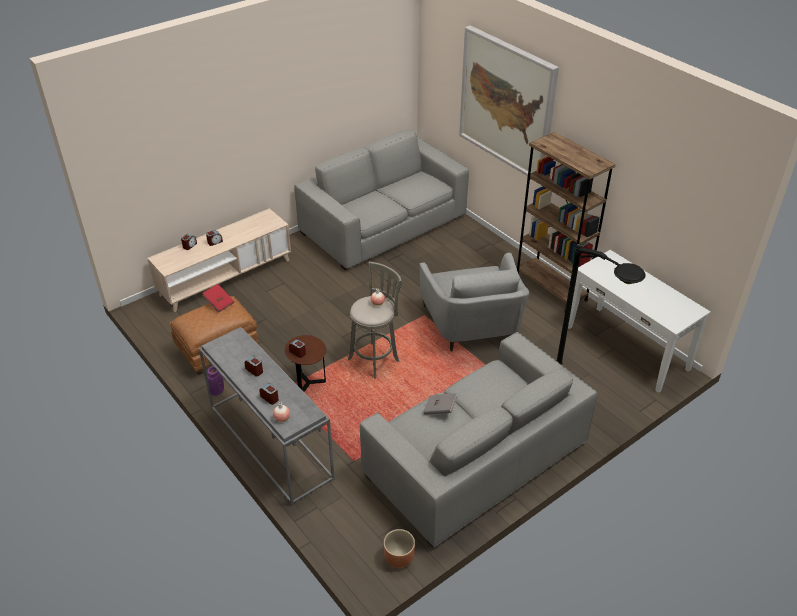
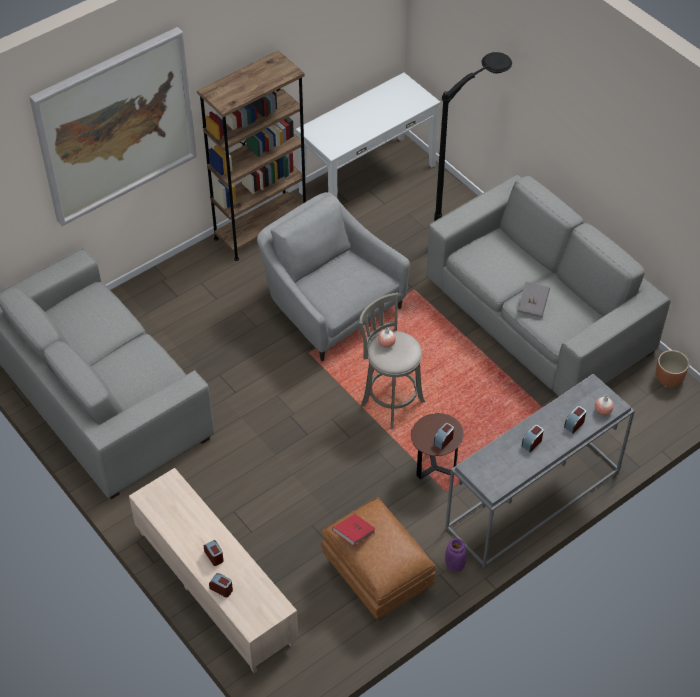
camera: 90 degrees left, 10 degrees up
(473, 326) = (330, 306): grey armchair -> grey armchair turned 120 degrees counterclockwise

